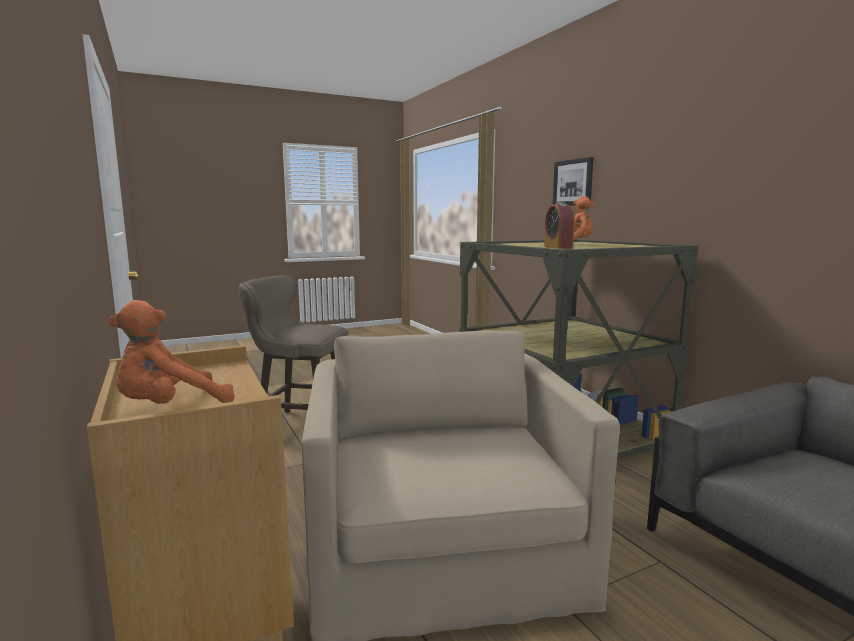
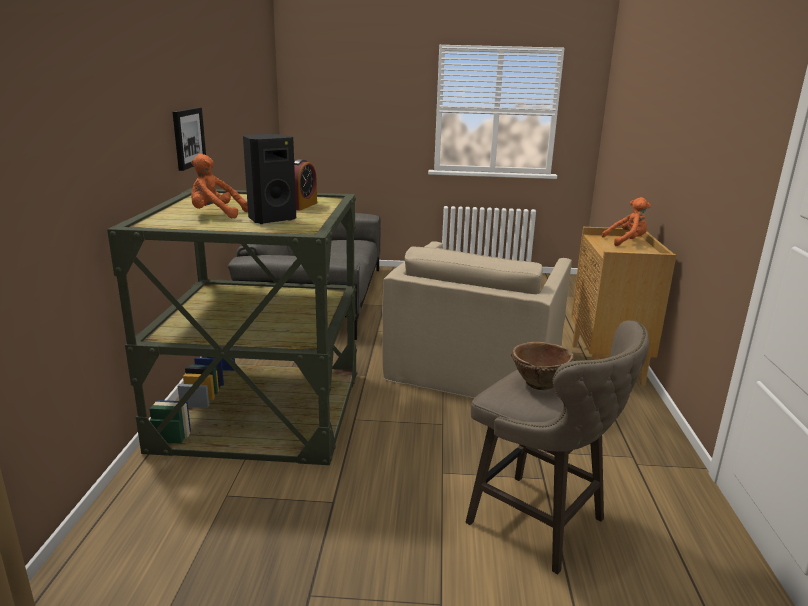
camera: 150 degrees left, 10 degrees up
(308, 327) = (539, 383): none -> brown bowl
(532, 244) = (271, 219): none -> black speaker
(573, 182) = (67, 137): picture -> picture (188, 138)

